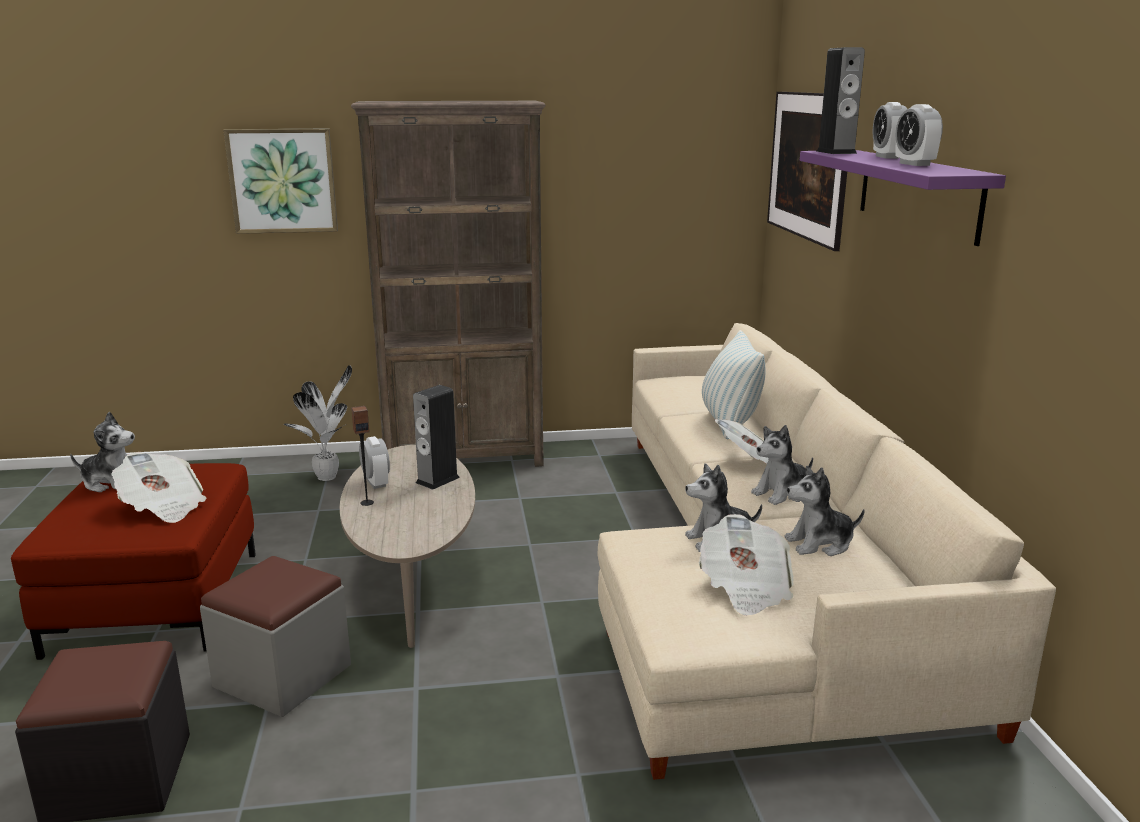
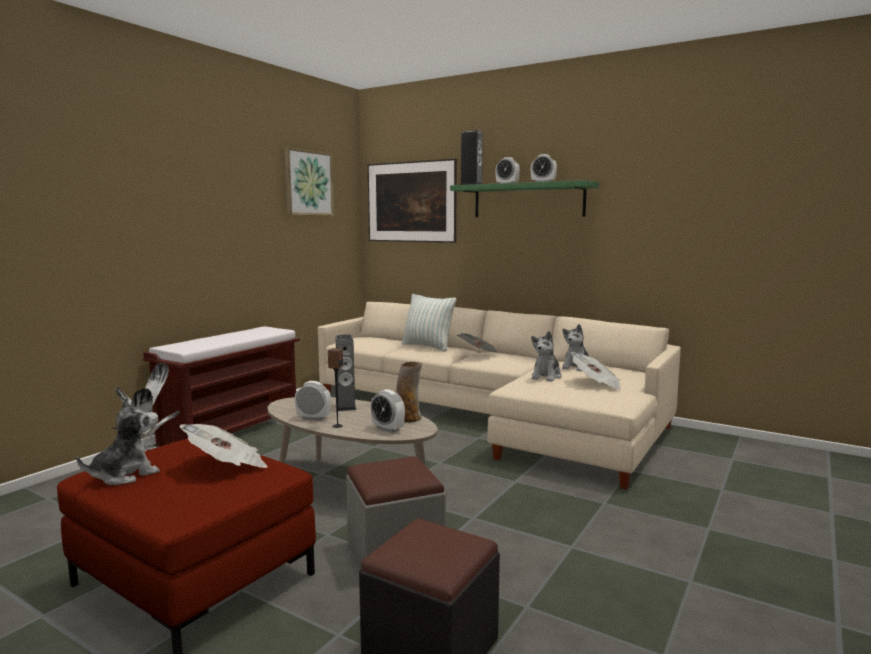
camera: 50 degrees left, 10 degrees down
(282, 181) = (67, 207): picture -> picture (308, 183)
(390, 529) = (387, 429): none -> alarm clock
(440, 526) = (409, 419): none -> vase
(465, 458) = (232, 428): brown bookcase -> brown bench
(782, 493) = (518, 360): plush toy -> none
(917, 193) = (528, 200): purple shelf -> green shelf

